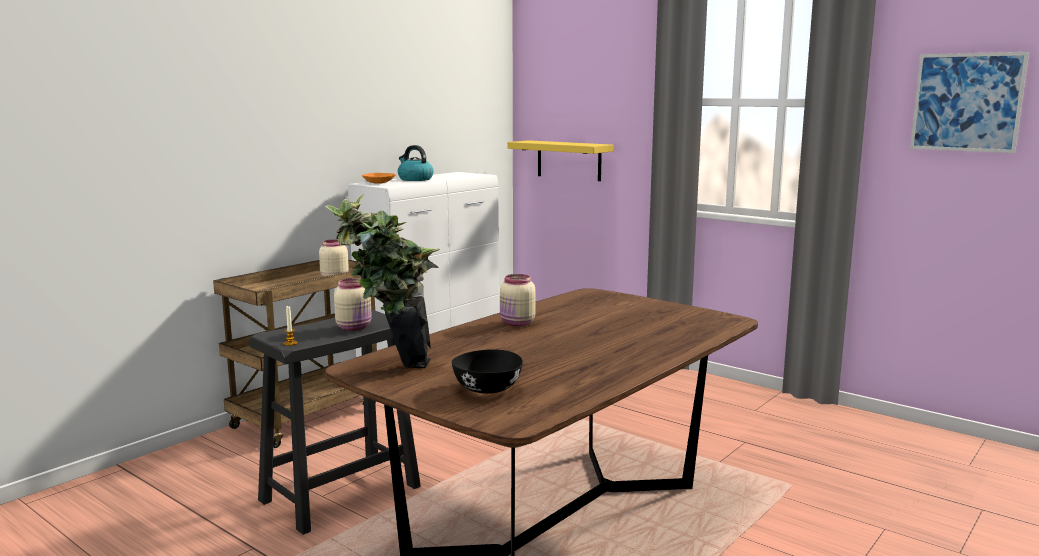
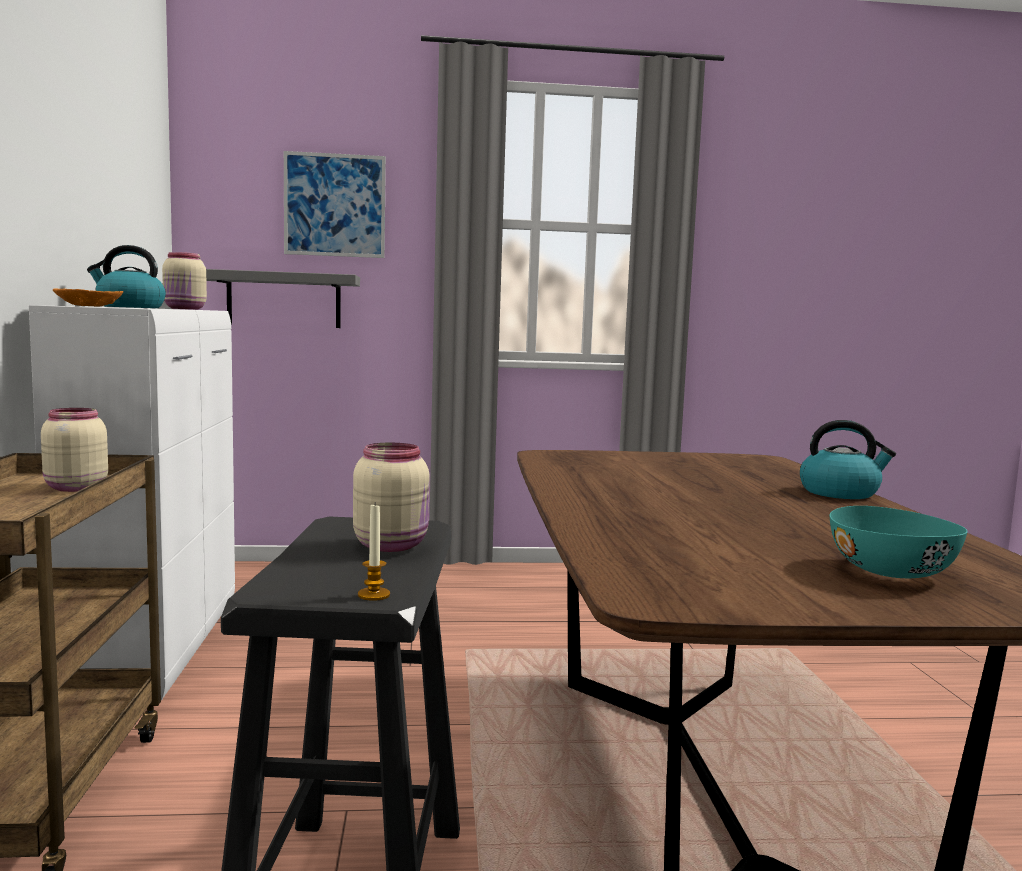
camera: 45 degrees left, 5 degrees down
(389, 365) = (675, 580): potted plant -> none
(487, 389) = (892, 572): black bowl -> turquoise bowl
(517, 323) = (602, 494): beige jar -> beige jar (185, 309)
(569, 160) = (284, 300): yellow shelf -> grey shelf
(667, 352) = (840, 492): none -> kettle
(966, 102) = (776, 233): picture -> picture (335, 205)

